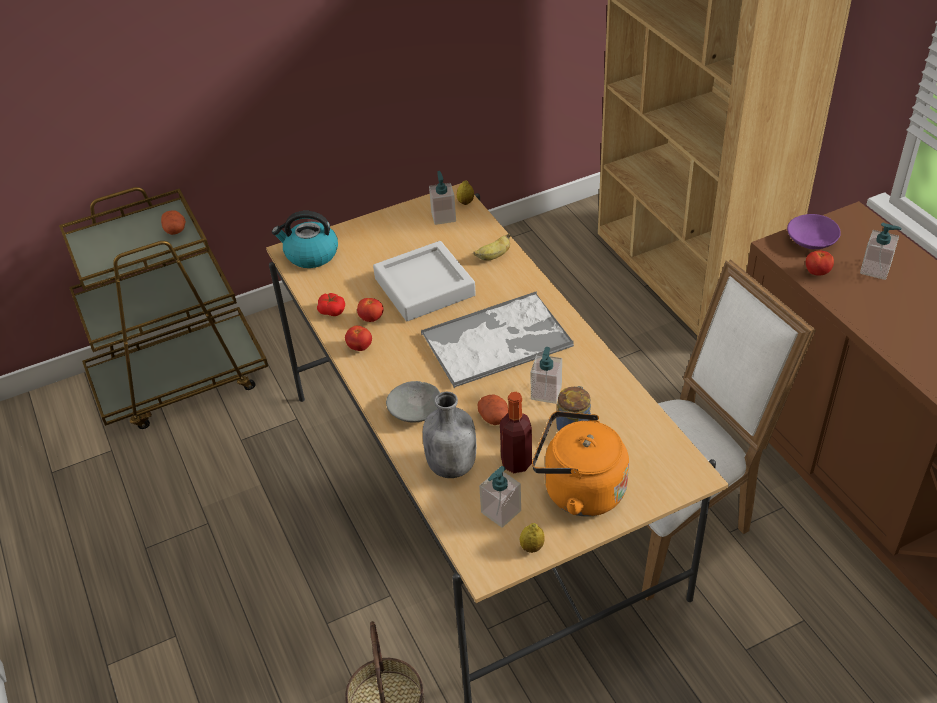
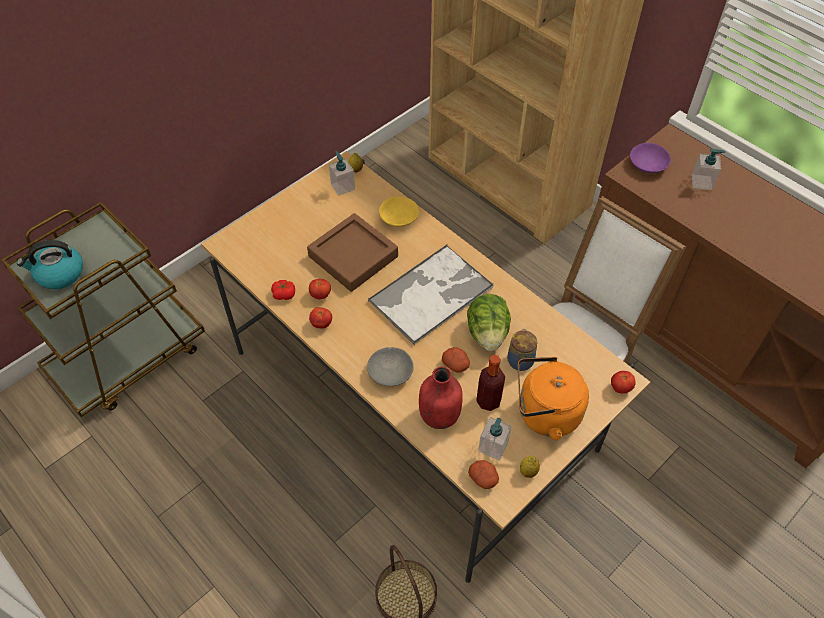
camera: 20 degrees left, 10 degrees up
(175, 230) = (112, 243): potato -> potato (484, 478)
(310, 255) = (243, 244): kettle -> kettle (59, 274)
(424, 287) = (353, 256): grey tray -> brown tray
(452, 465) = (439, 415): grey bottle -> red bottle
(493, 256) = (398, 217): banana -> yellow bowl
(546, 392) = (487, 333): soap dispenser -> lettuce
(817, 272) = (662, 192): tomato -> tomato (620, 387)

